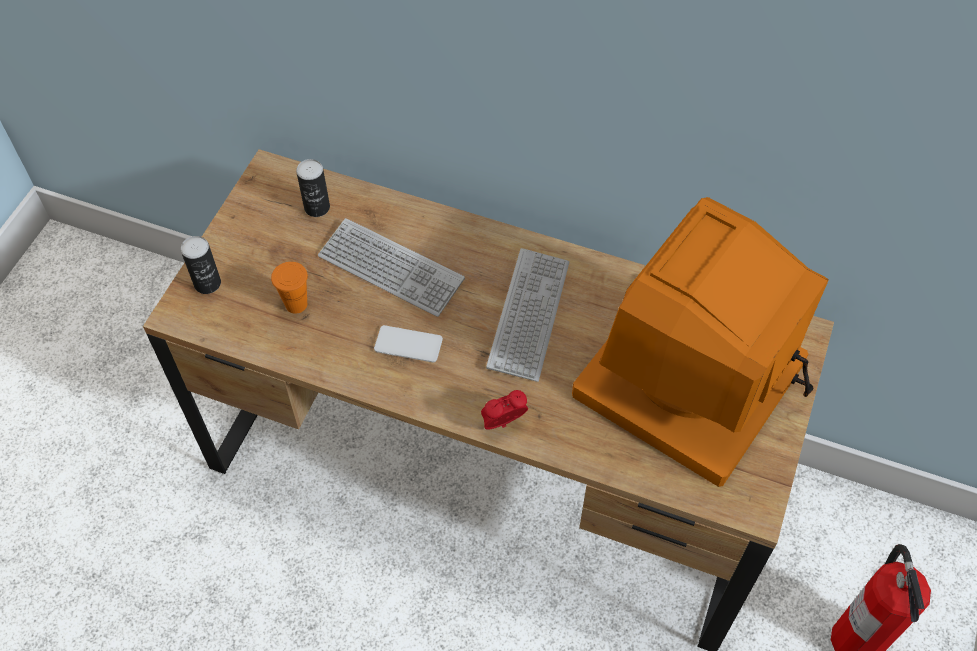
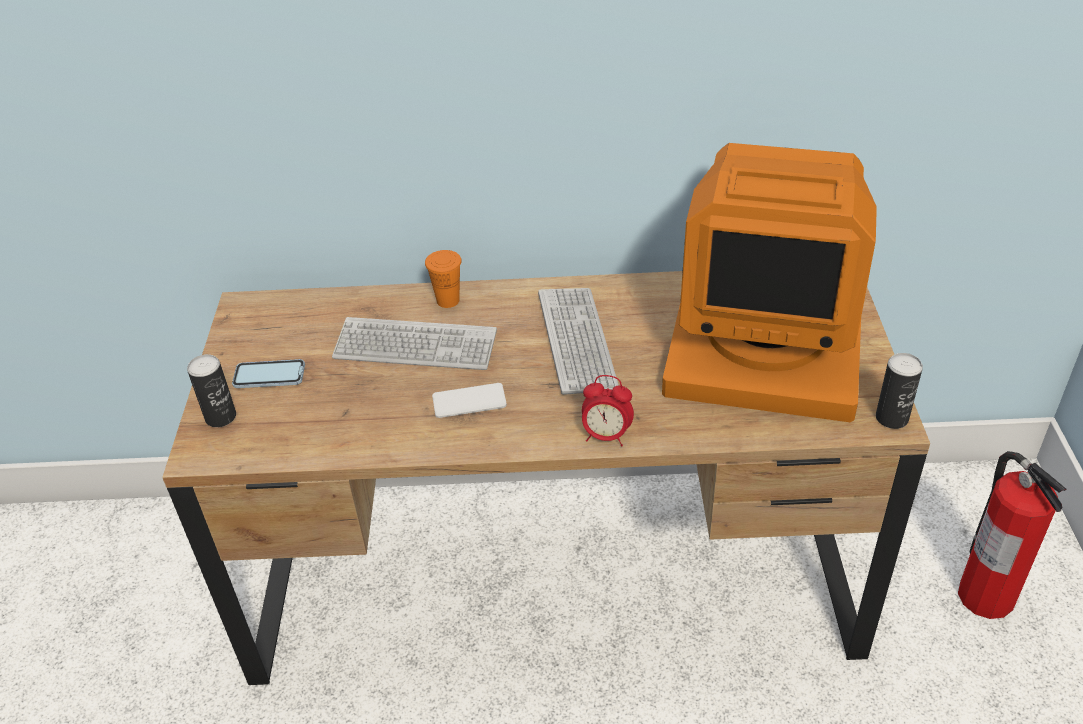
camera: 20 degrees left, 15 degrees down
(261, 255) = (269, 376): none -> phone
(296, 304) = (330, 405): orange cup -> orange cup (448, 300)
(317, 207) = (310, 320): can -> can (891, 418)
(503, 424) = (606, 436): alarm clock -> alarm clock turned 120 degrees counterclockwise
(692, 382) = (765, 344): monitor -> monitor turned 90 degrees counterclockwise

